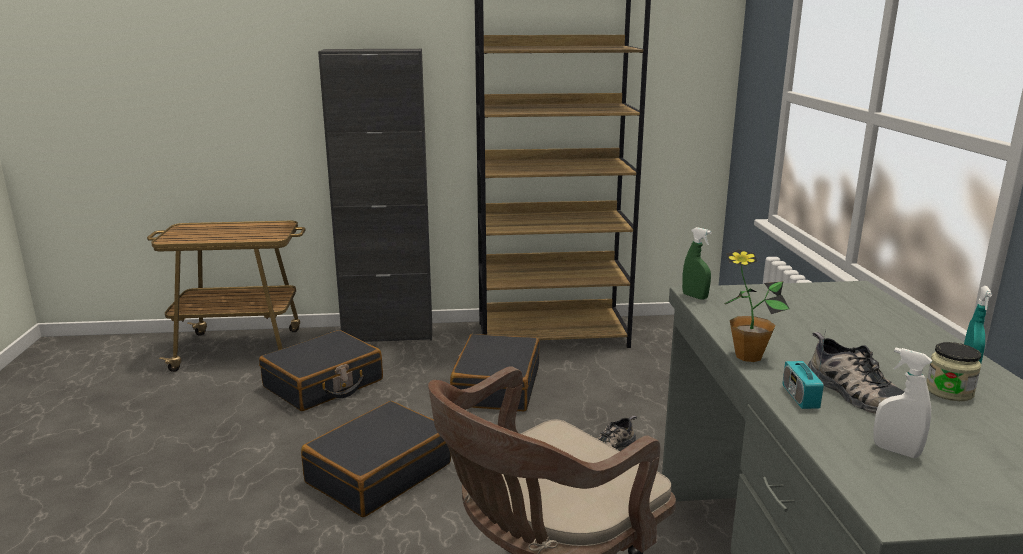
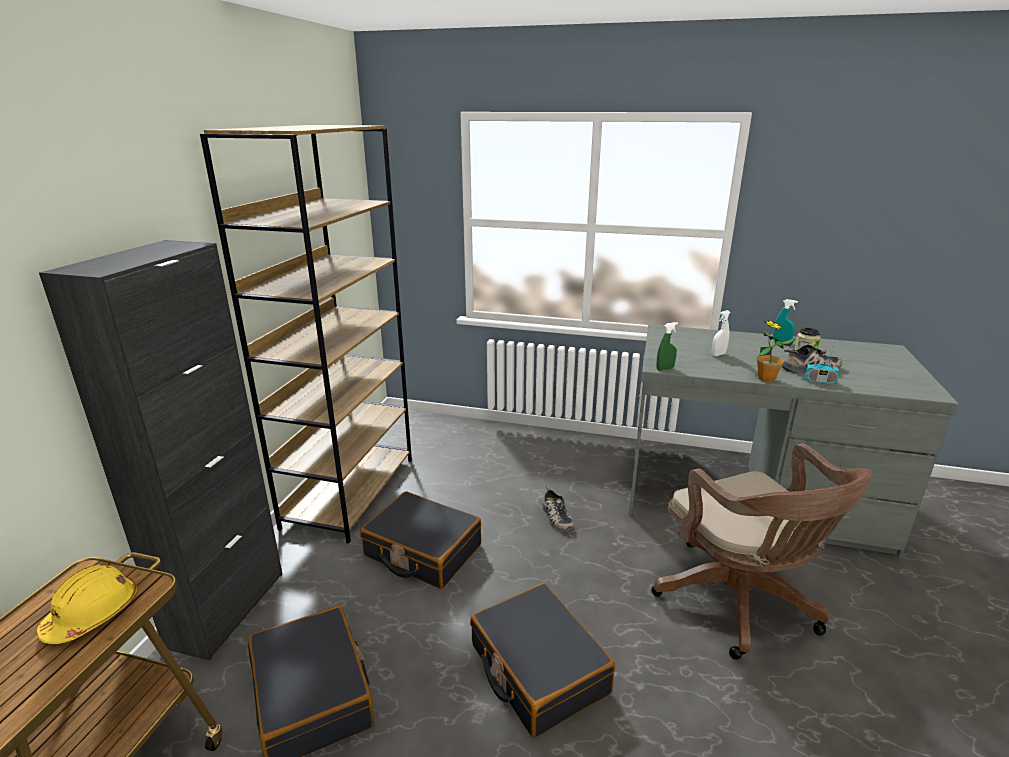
camera: 70 degrees left, 5 degrees up
(252, 234) = (93, 614): none -> yellow hard hat
(896, 451) = (873, 378): white spray bottle -> white spray bottle (718, 354)

